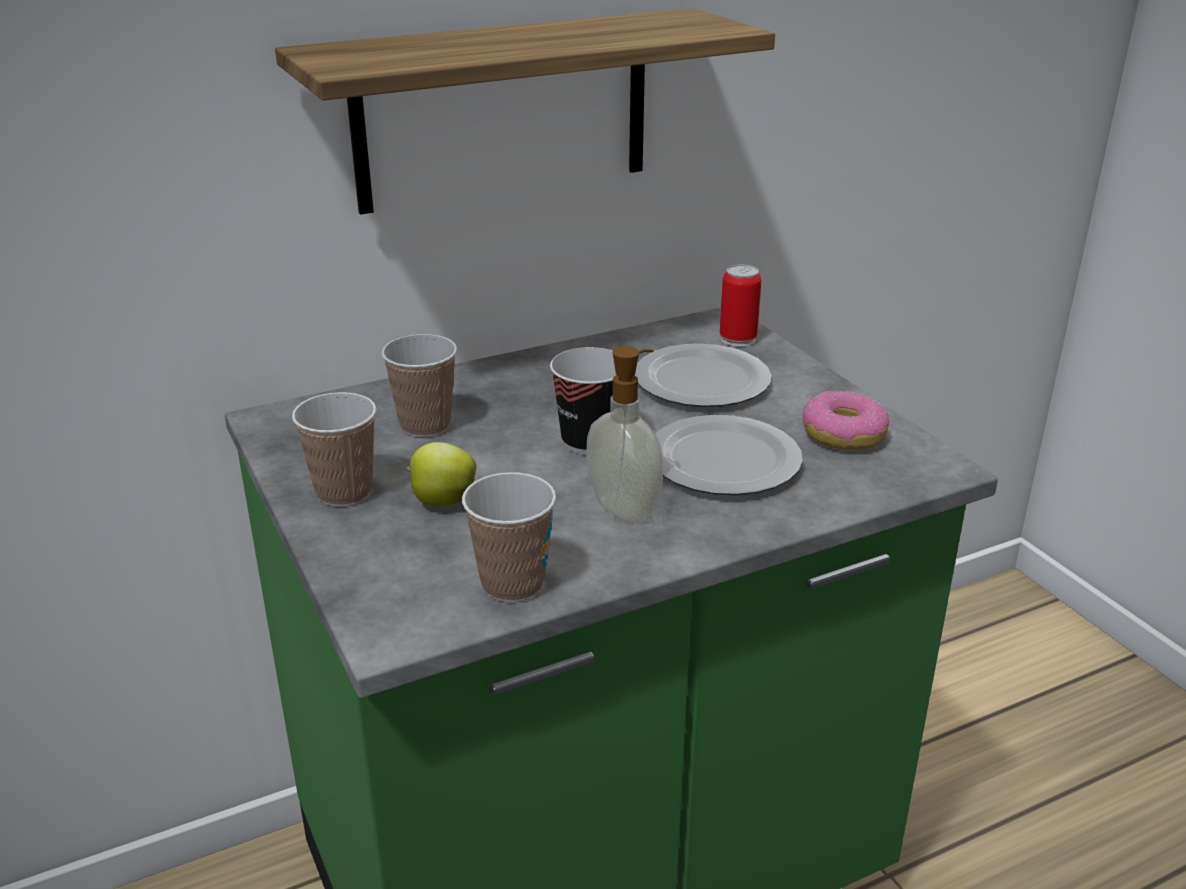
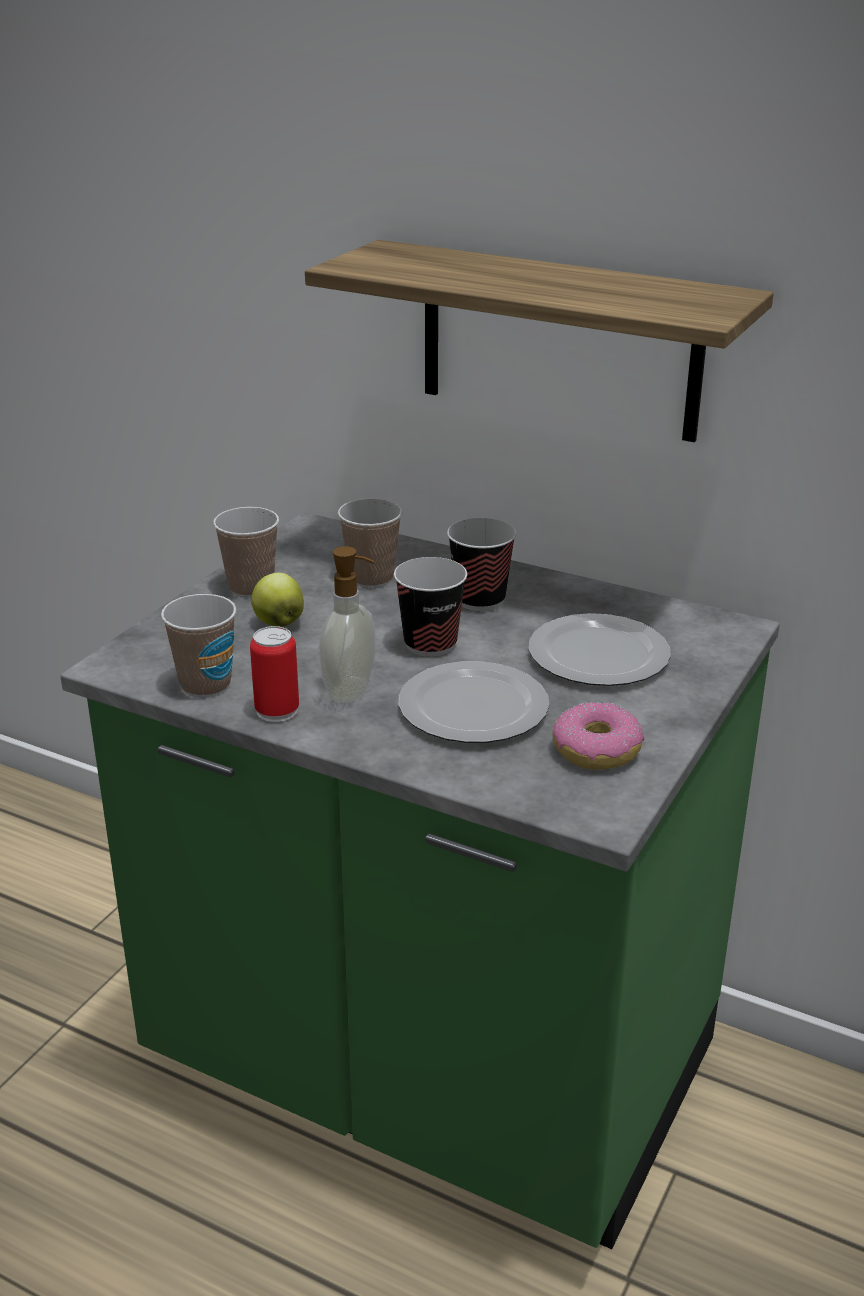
camera: 55 degrees right, 0 degrees up
(543, 393) = (480, 600): none -> cup
(738, 339) = (707, 646): can -> can (277, 711)

